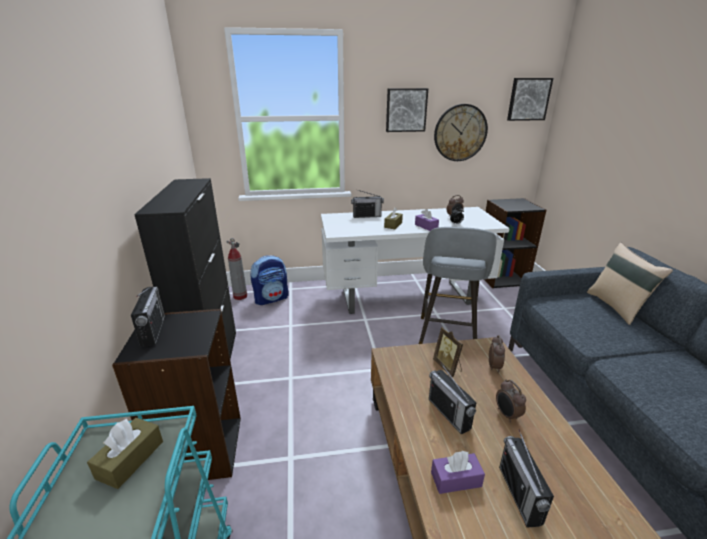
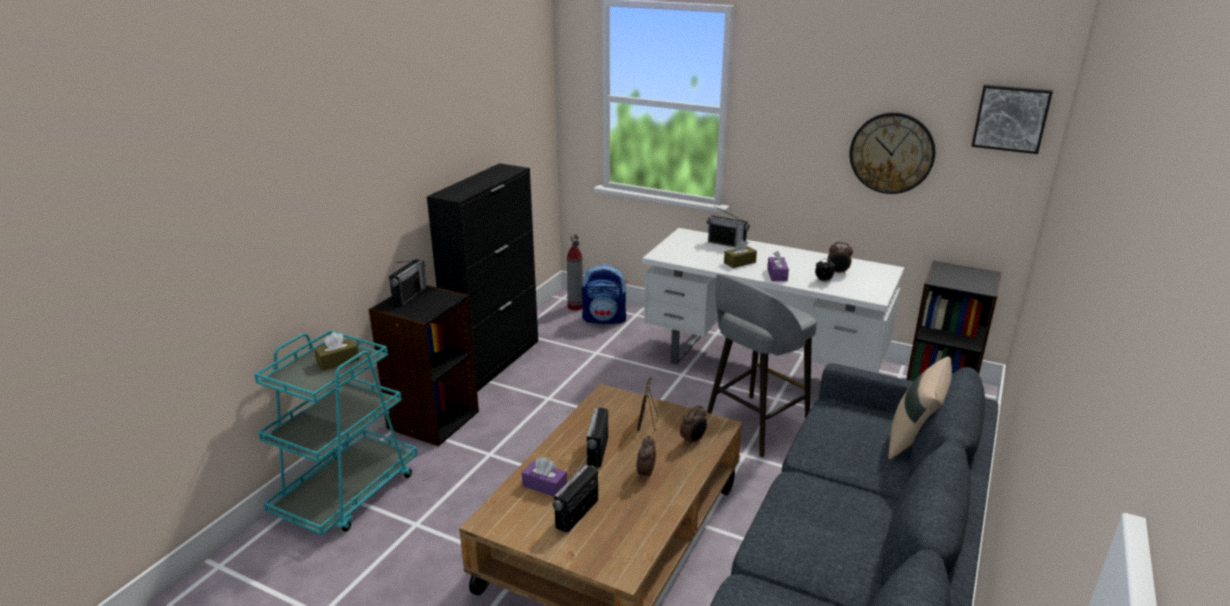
camera: 35 degrees right, 0 degrees up
(406, 110) = (810, 111): picture -> none

